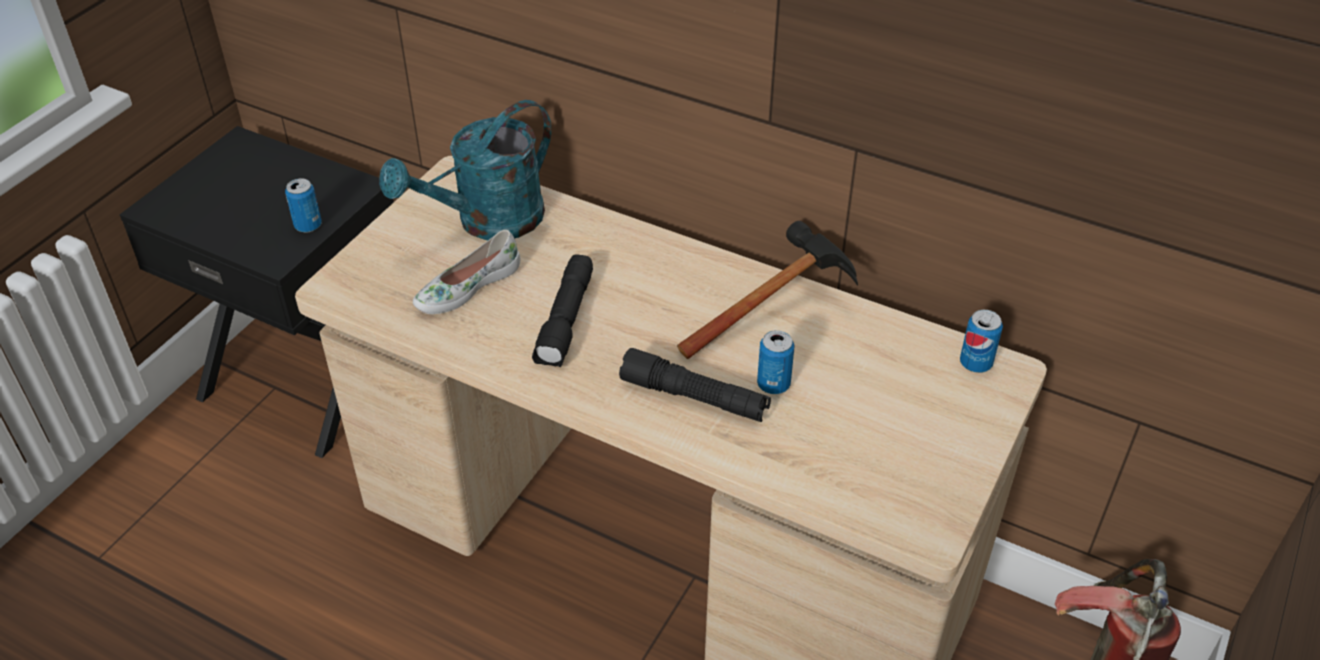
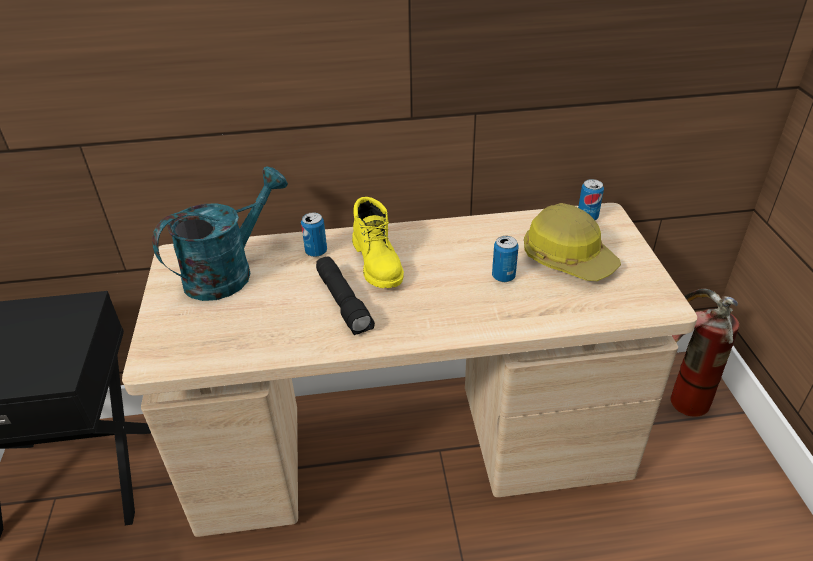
camera: 35 degrees left, 5 degrees down
(308, 225) = (66, 344): can -> can (316, 251)
(467, 286) = (254, 314): white shoe -> none
(487, 222) = (228, 272): turquoise watering can -> turquoise watering can turned 150 degrees counterclockwise
(650, 292) = (378, 263): none -> yellow boot
(694, 397) = (469, 305): black flashlight -> none
(776, 309) = (460, 238): hammer -> none
(881, 403) = (568, 258): none -> hard hat

